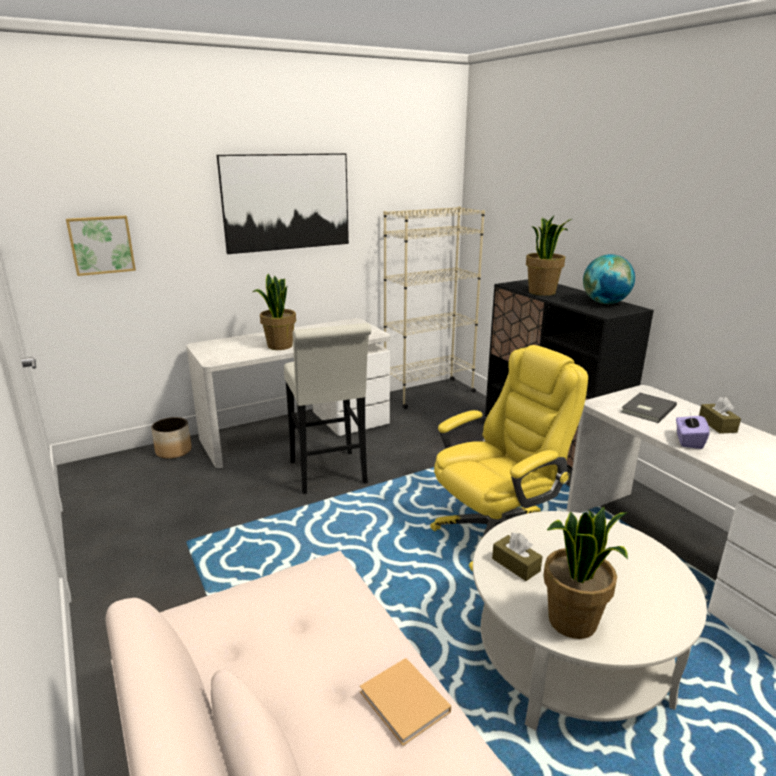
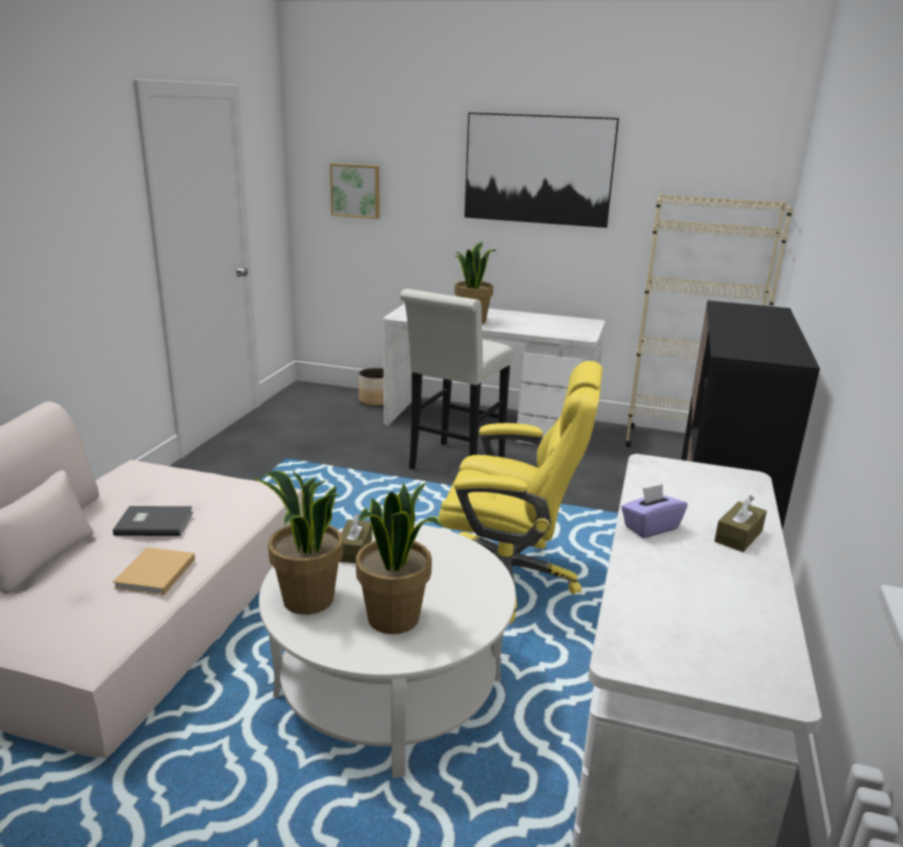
camera: 45 degrees right, 0 degrees up
(542, 292) = (734, 319): potted plant -> potted plant (394, 618)
(605, 303) = (775, 346): globe -> none
(646, 409) = (690, 488): grey book -> grey book (153, 522)

